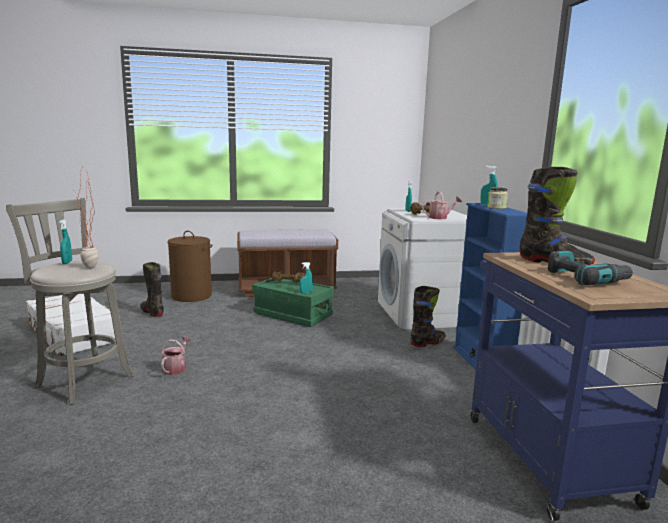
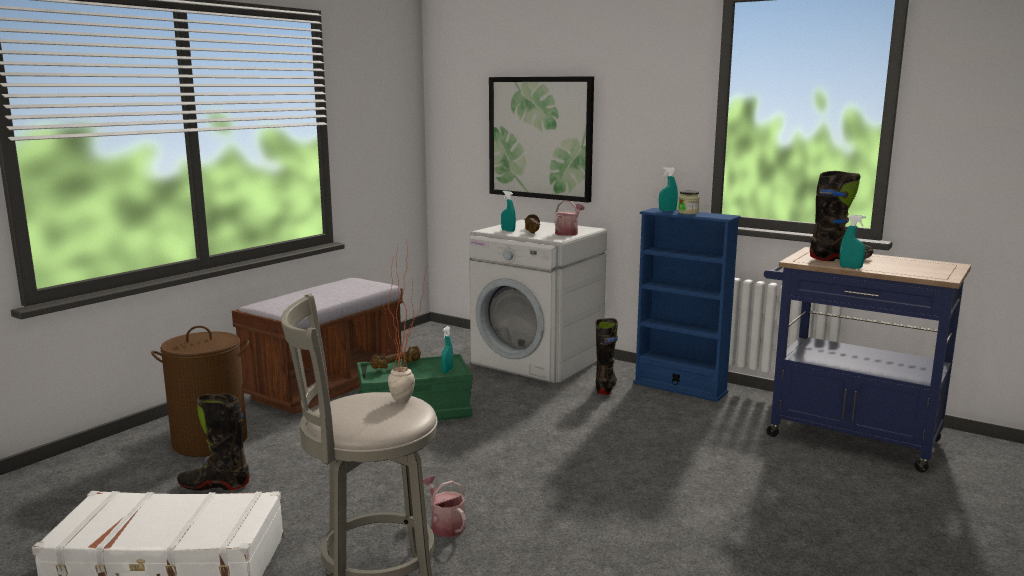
camera: 45 degrees left, 0 degrees up
(67, 262) = (343, 408): turquoise spray bottle -> turquoise spray bottle (850, 267)
(462, 145) = (540, 138): none -> picture
(586, 278) = (895, 266): power drill -> none

